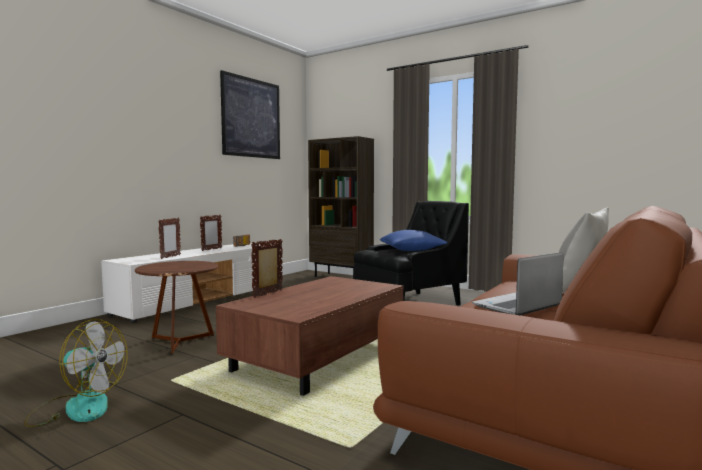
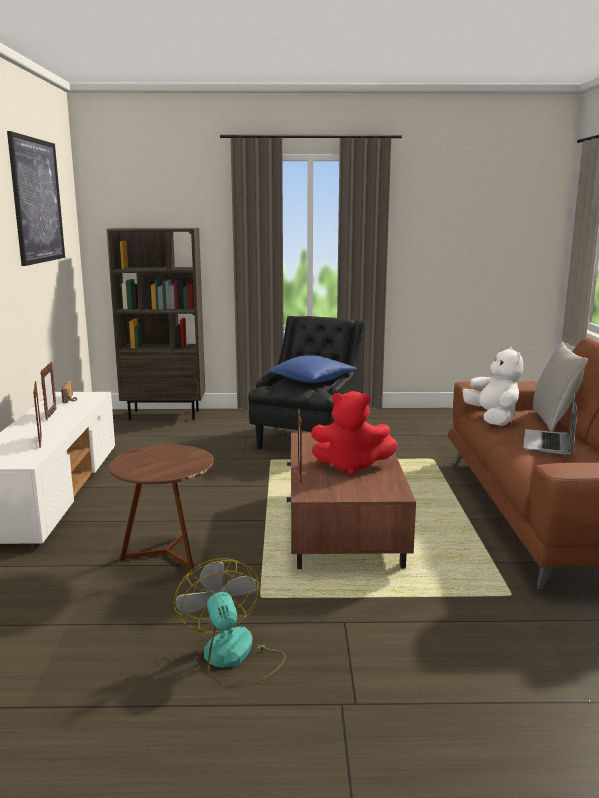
camera: 35 degrees left, 10 degrees up
(77, 407) = (233, 657): fan -> fan turned 90 degrees counterclockwise
(315, 296) = (351, 466): none -> red plush toy
(511, 285) = (493, 418): none -> white plush toy

